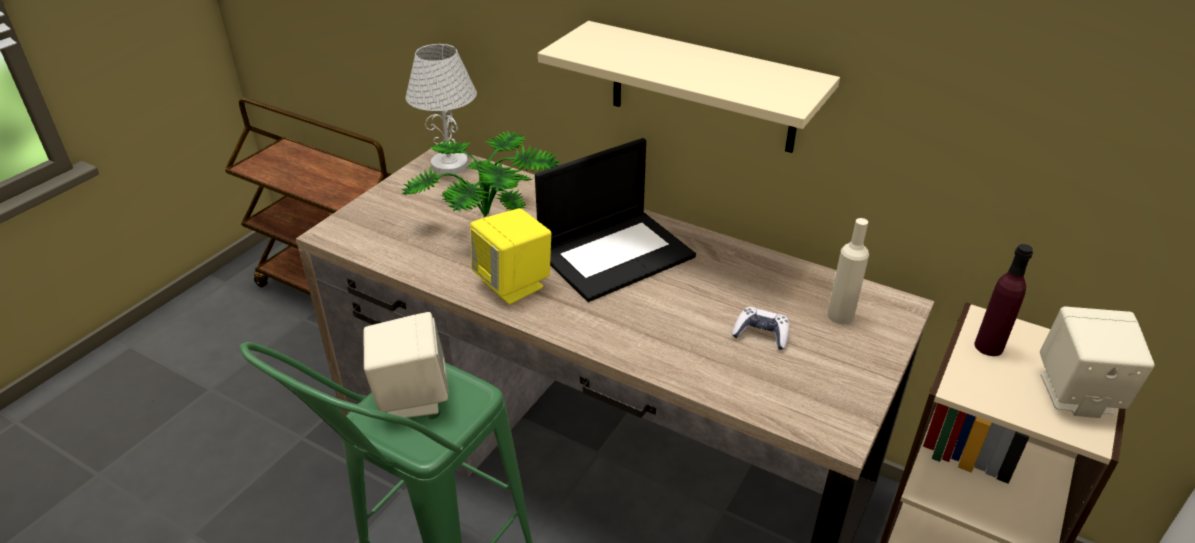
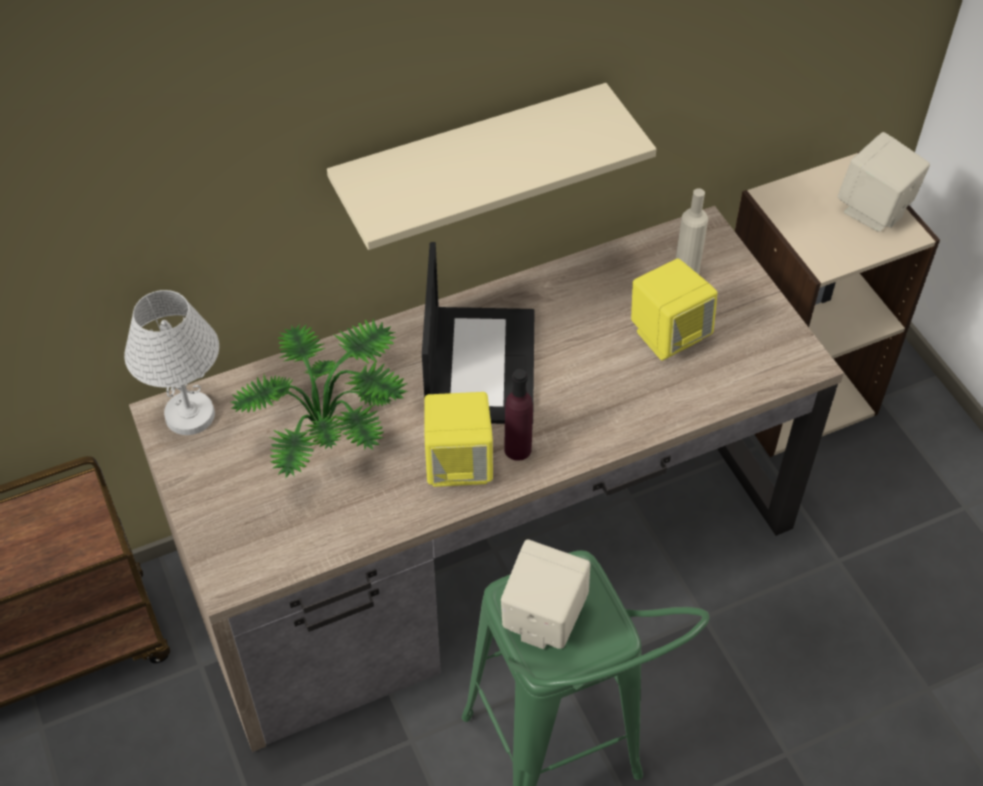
camera: 55 degrees left, 15 degrees up
(761, 334) = (668, 335): game controller -> yellow speaker
(988, 346) = (797, 217): purple bottle -> purple bottle (518, 449)

